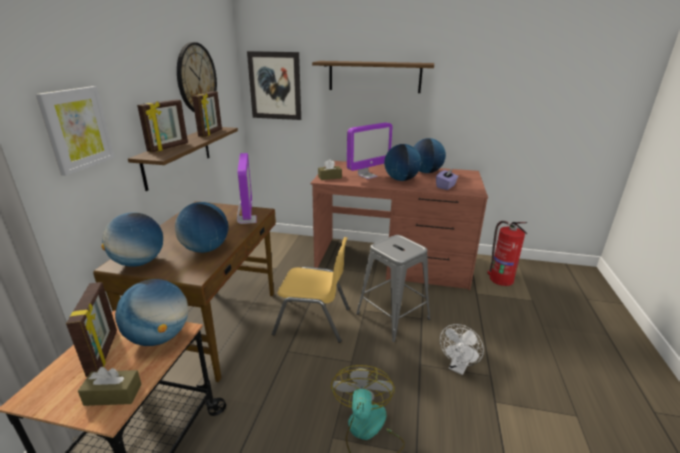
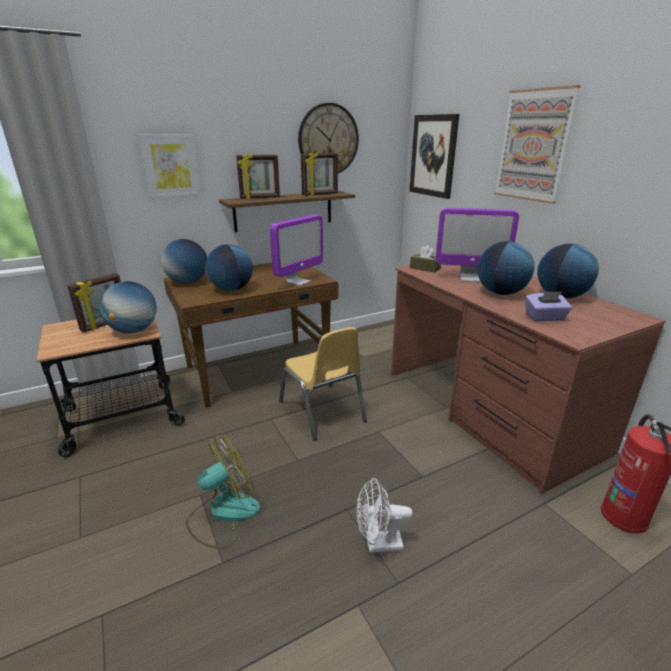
camera: 50 degrees right, 0 degrees up
(113, 394) = (70, 344): brown tissue box -> none
(374, 76) = (533, 146): shelf -> picture
(393, 316) = (395, 454): grey stool -> none

